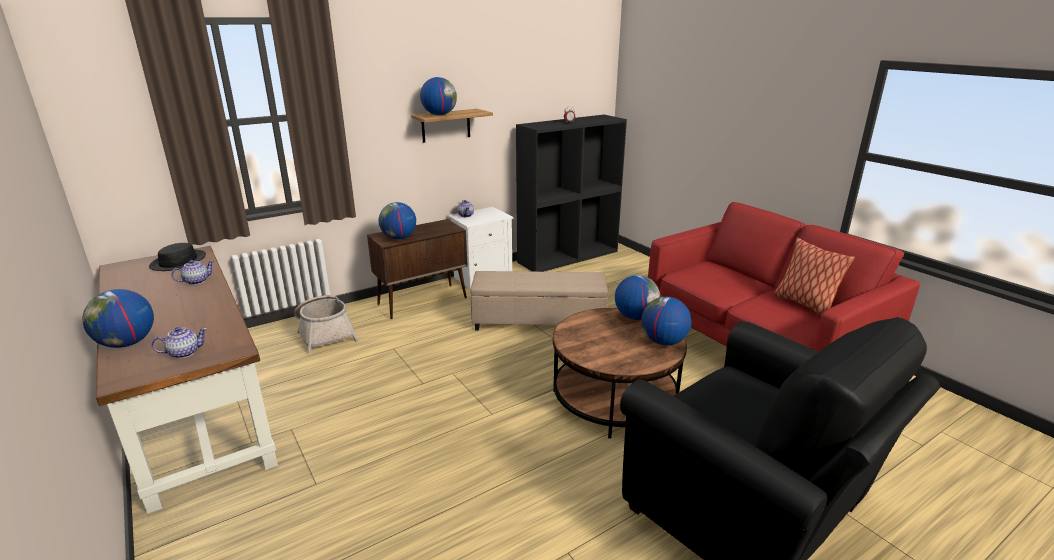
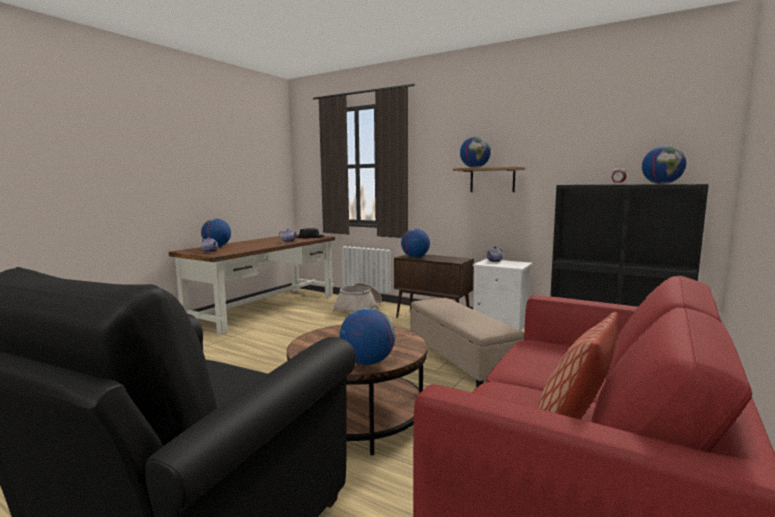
camera: 65 degrees right, 15 degrees down
(635, 317) = (410, 345): globe -> globe (661, 184)

